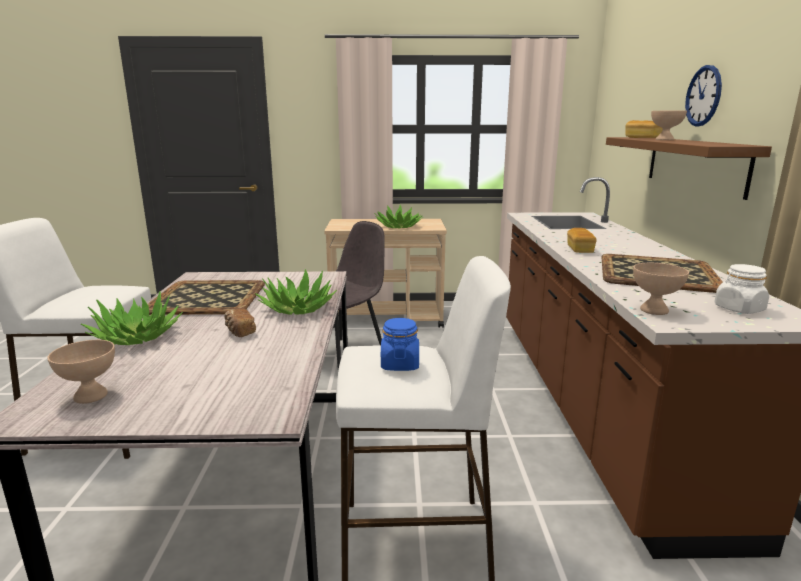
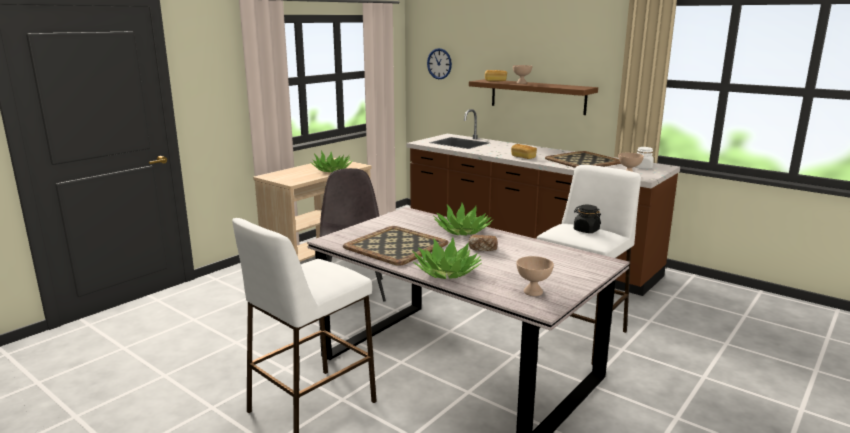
camera: 50 degrees left, 0 degrees up
(400, 364) = (586, 230): blue jar -> black jar
(703, 96) = (537, 56): wall clock -> wall clock (439, 63)

